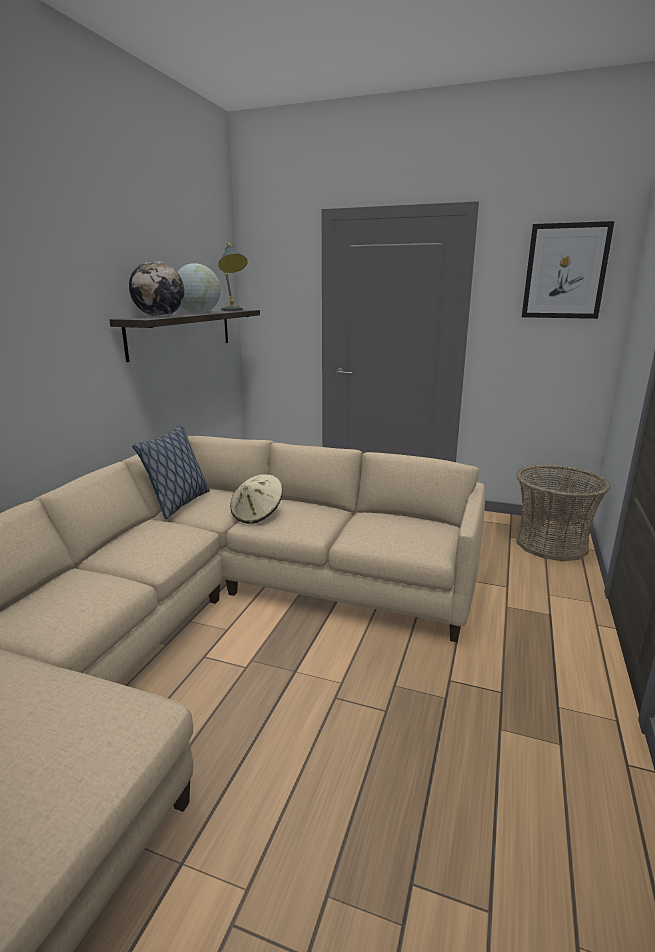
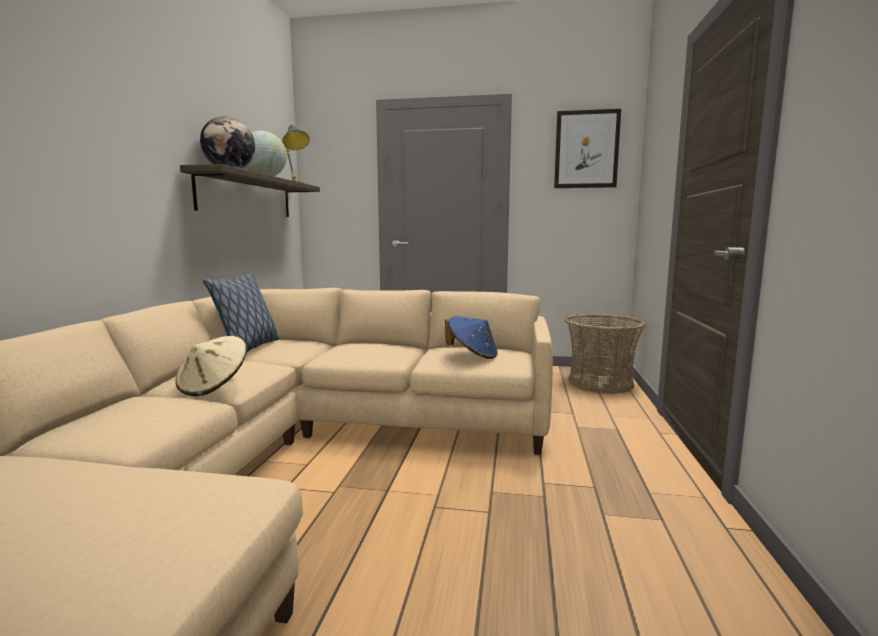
camera: 10 degrees left, 10 degrees down
(257, 514) = (332, 352): beige hat -> beige hat (214, 387)
(395, 532) = (472, 355): none -> blue hat

